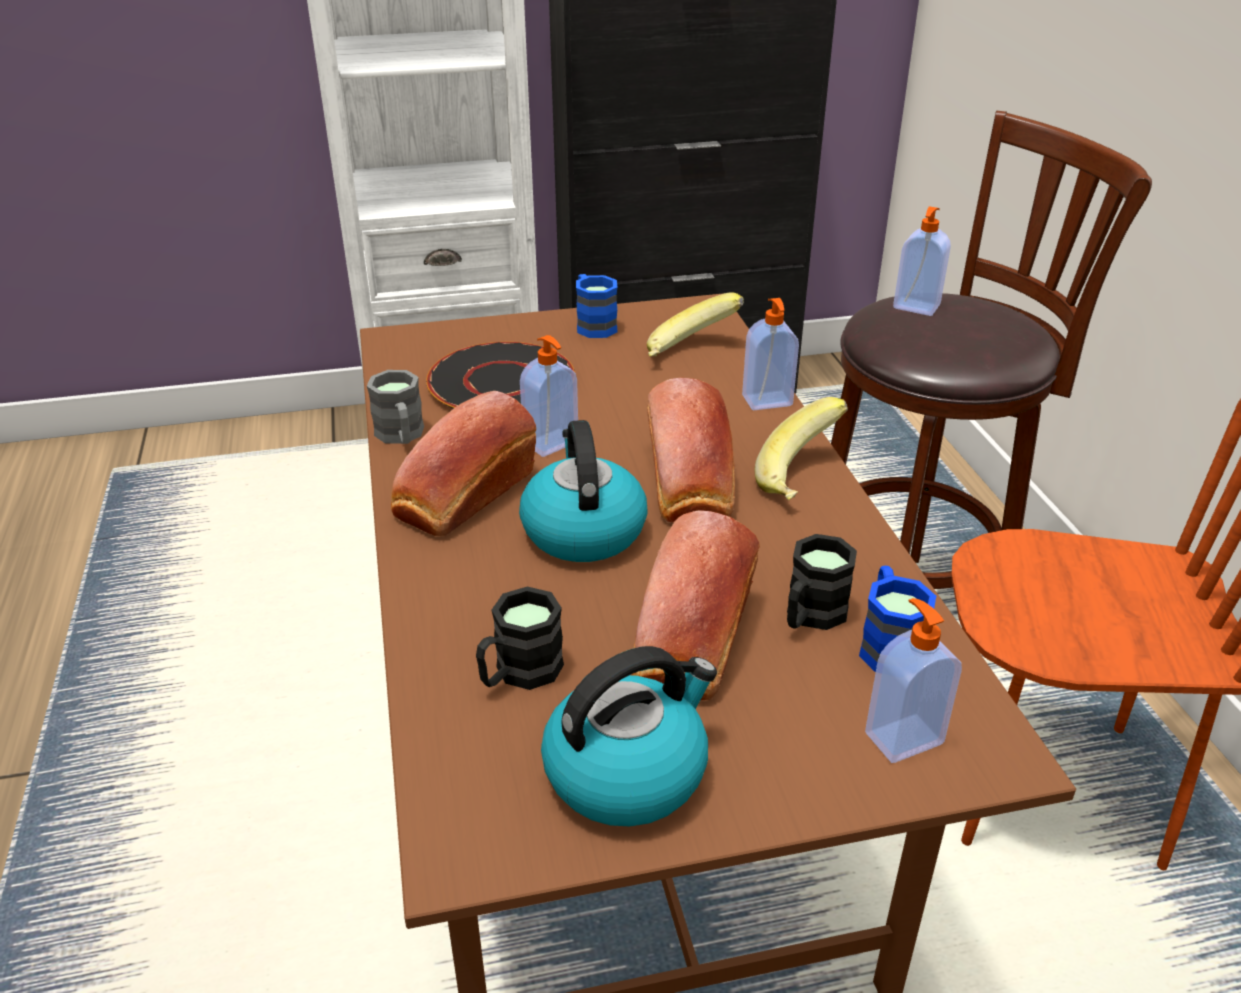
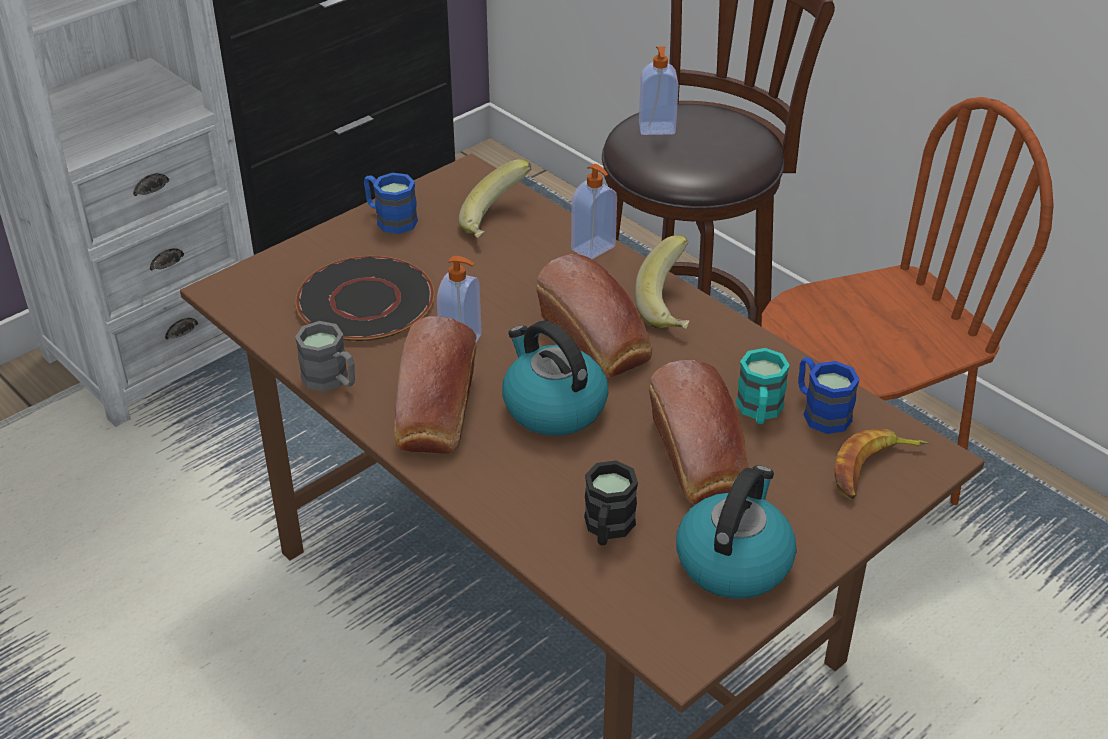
camera: 30 degrees left, 5 degrees up
(810, 616) = (759, 411): black mug -> turquoise mug
(902, 737) = (873, 469): soap dispenser -> banana

